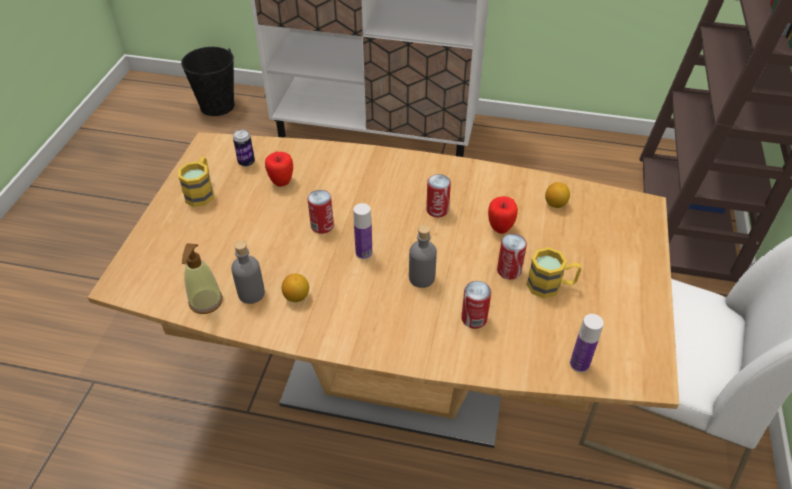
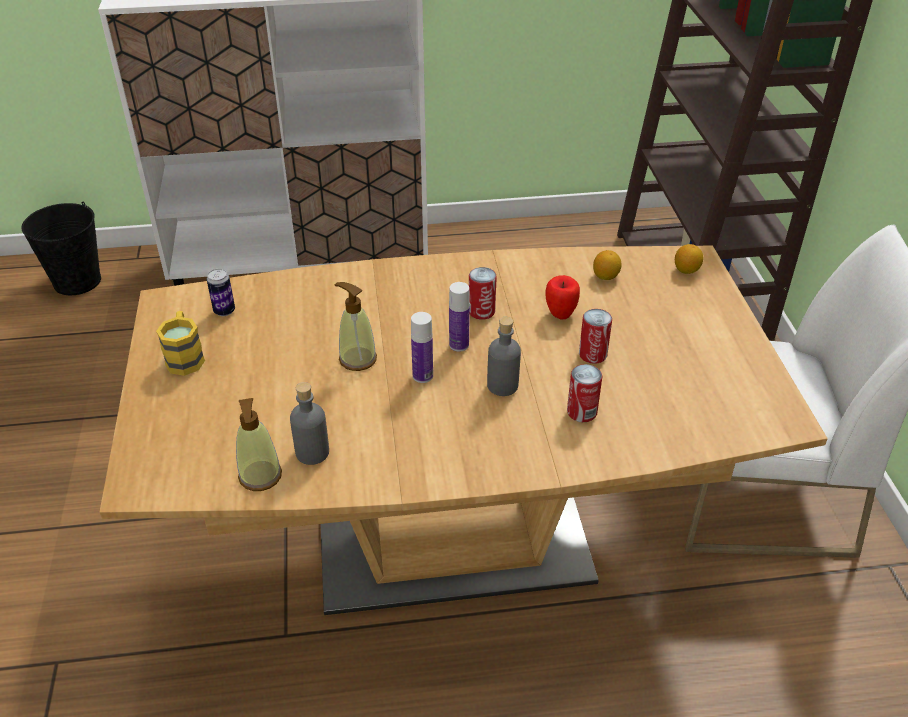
camera: 20 degrees left, 5 degrees down
(281, 182) = (281, 323): apple -> none
(297, 296) = (369, 441): lemon -> lemon (686, 270)
(322, 226) = (357, 359): can -> soap dispenser
(551, 286) = (644, 359): yellow mug -> none
(579, 364) = (713, 427): bottle -> bottle (459, 345)

